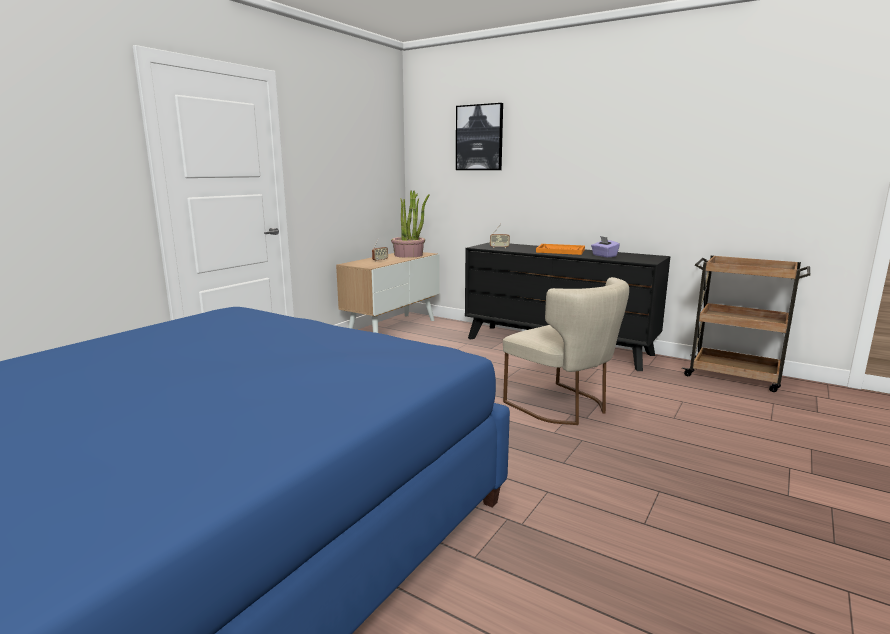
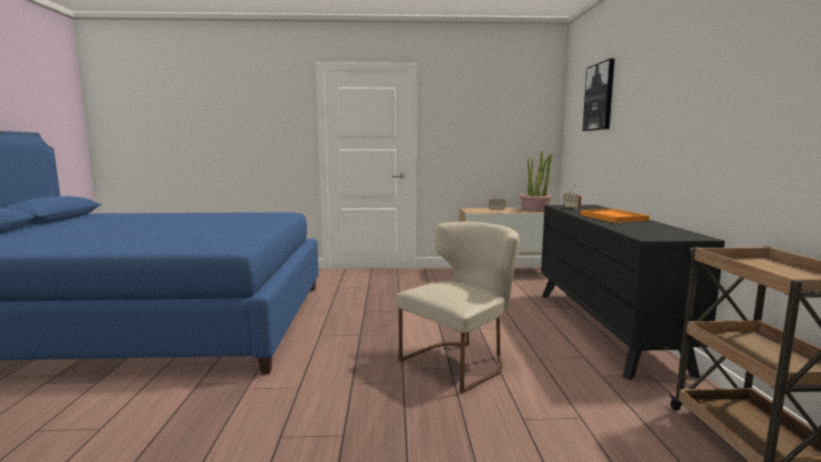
camera: 55 degrees right, 5 degrees down
(563, 407) = (460, 361): beige chair -> beige chair turned 150 degrees counterclockwise
(604, 256) = (632, 227): purple tissue box -> none

